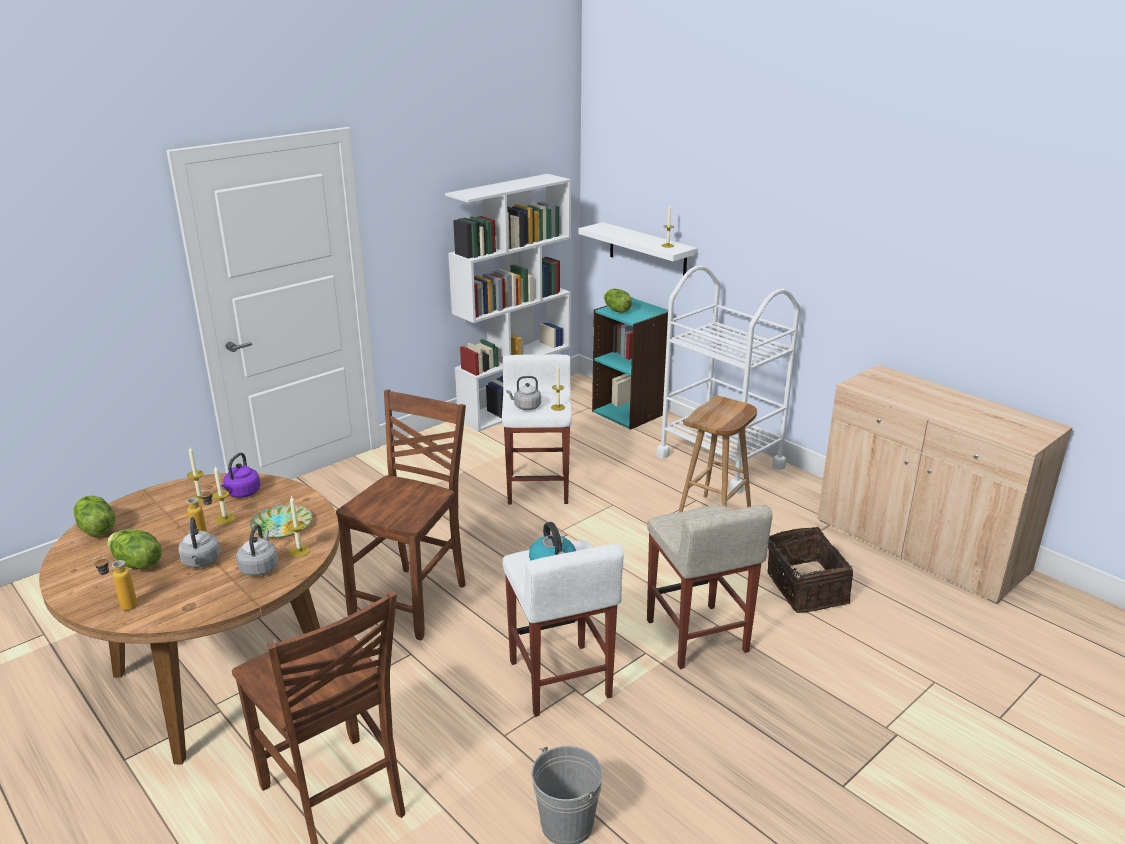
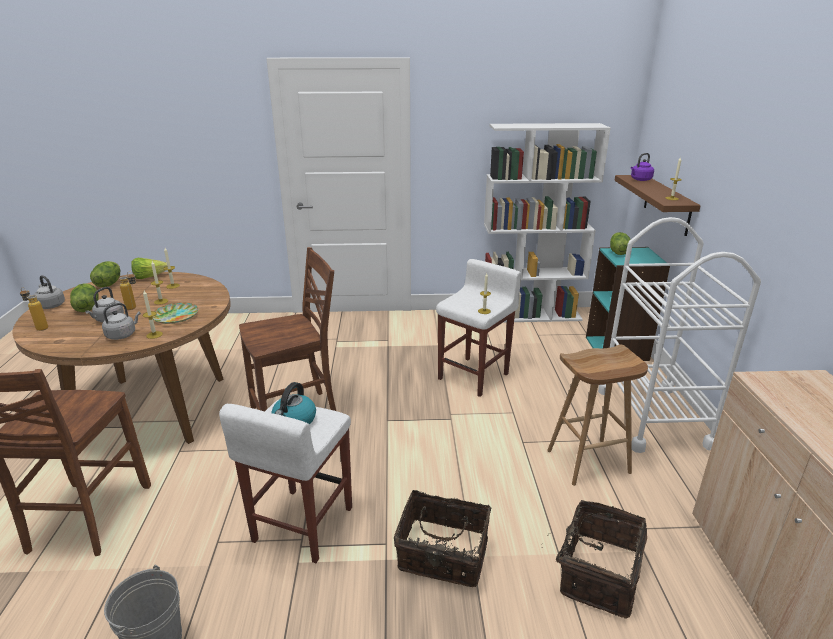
camera: 40 degrees right, 0 degrees up
(140, 501) = (149, 277): none -> lettuce
(242, 493) = (193, 291): purple kettle -> purple kettle (640, 180)
(526, 407) = (461, 303): grey kettle -> grey kettle (51, 305)
(647, 251) = (667, 204): white shelf -> brown shelf
(697, 637) = (442, 557): beige stool -> basket

